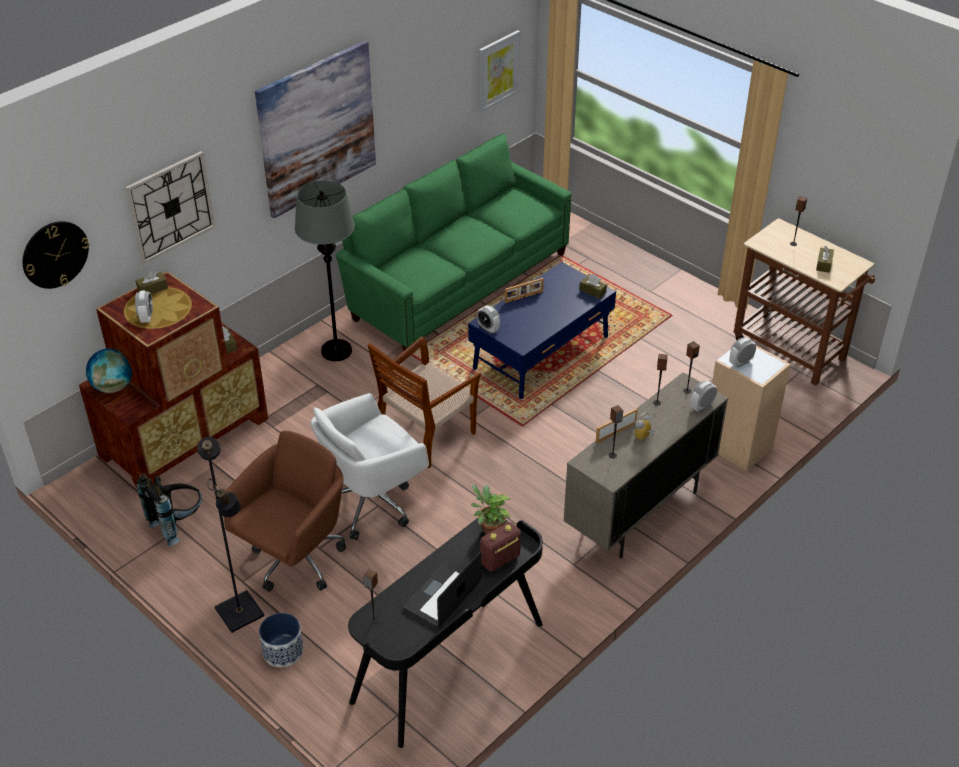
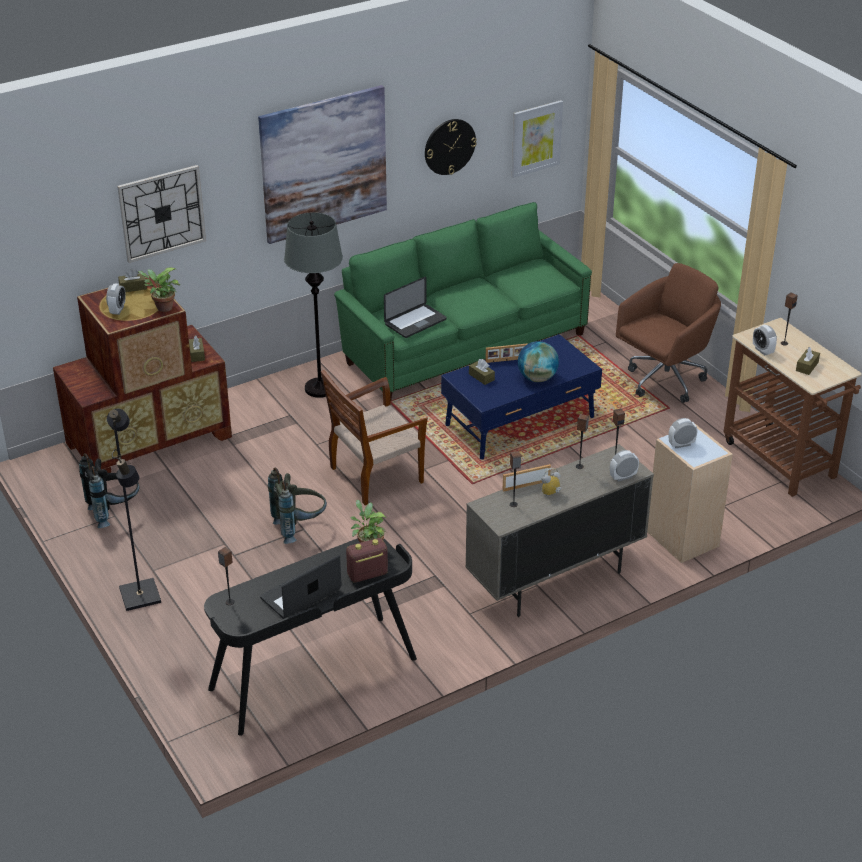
camera: 15 degrees right, 5 degrees down
(55, 254) = (42, 236): wall clock -> wall clock (449, 146)
(113, 387) = (82, 374): globe -> globe (537, 378)
(193, 307) = (162, 308): none -> potted plant
(282, 651) = (165, 635): planter -> none
(295, 563) = (206, 564): brown office chair -> brown office chair (662, 383)
(373, 504) = (299, 527): white office chair -> grey backpack
(424, 272) = (415, 322): none -> laptop
(488, 328) = (458, 383): alarm clock -> alarm clock (762, 350)
(592, 291) = (578, 365): brown tissue box -> brown tissue box (481, 377)

